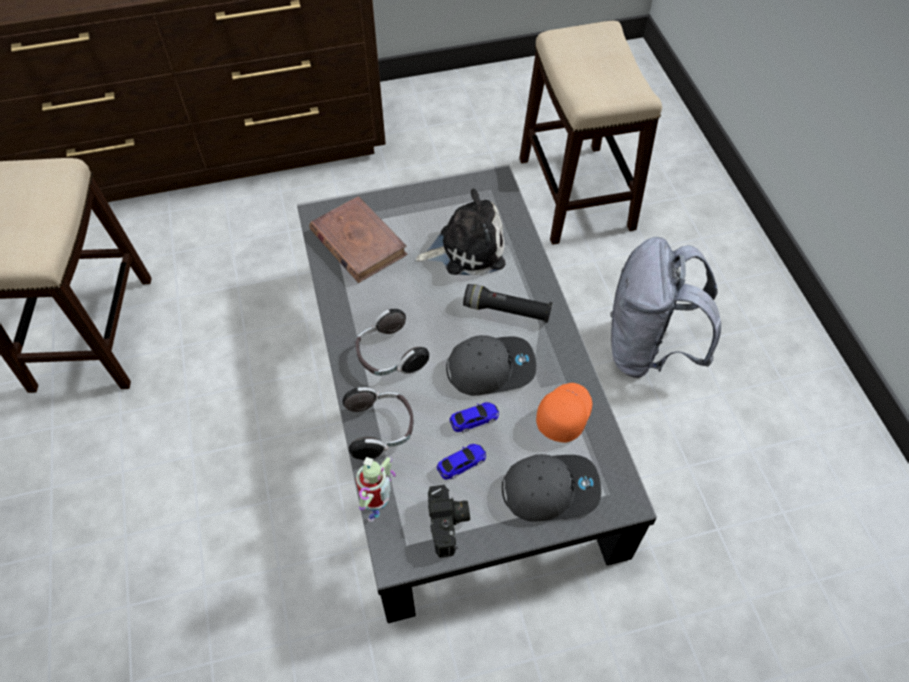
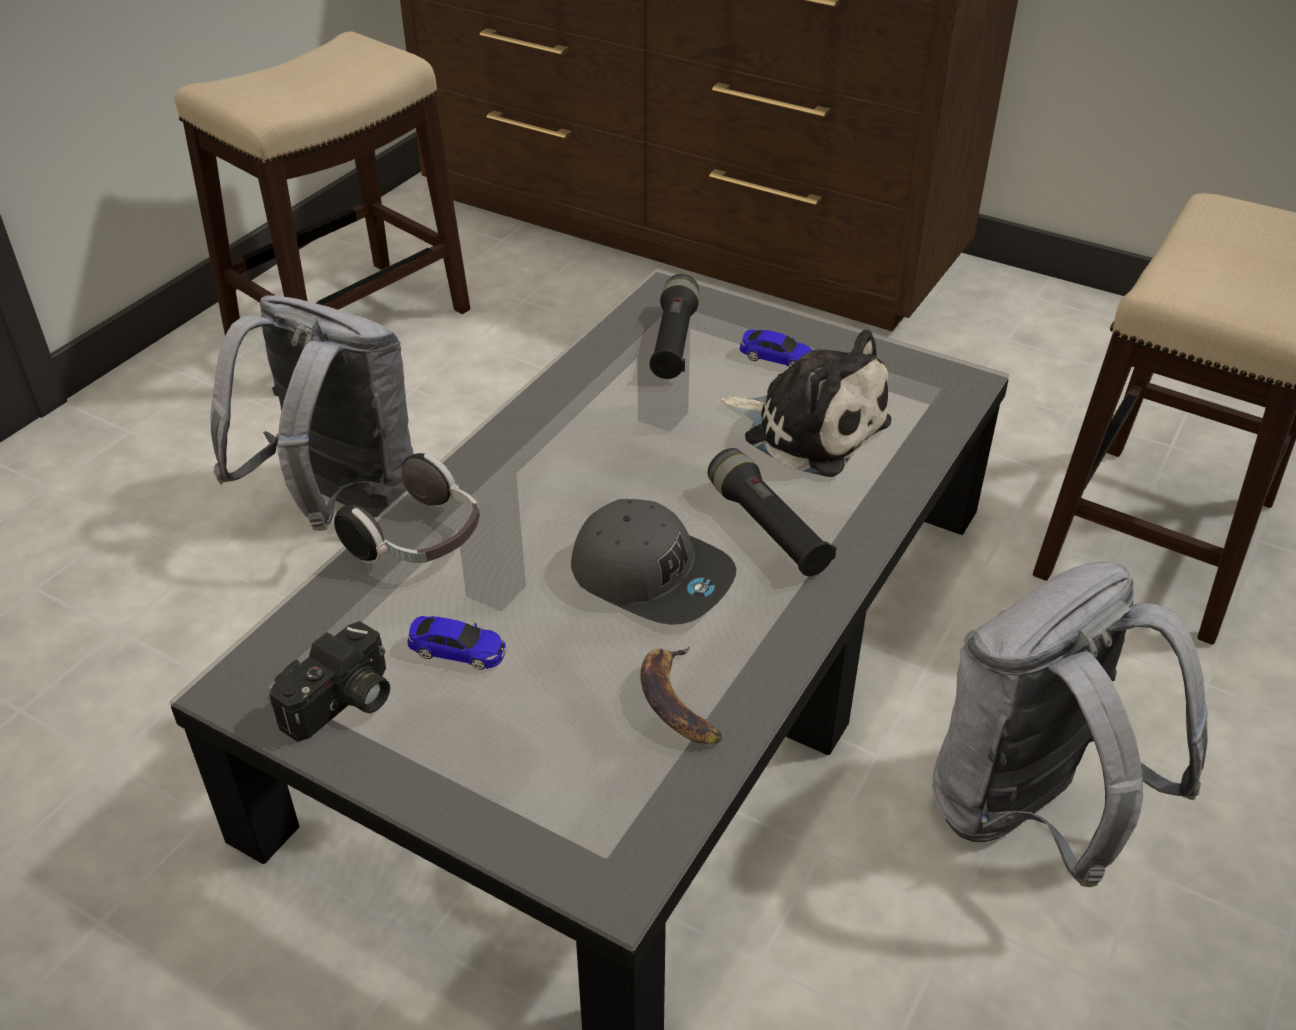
camera: 45 degrees right, 15 degrees down
(228, 436) = (339, 505): none -> grey backpack
(358, 242) = (674, 342): brown book -> black flashlight
(378, 512) = (289, 622): toy robot -> none
(389, 356) = (542, 475): headphones -> none
(474, 419) = (545, 615): toy car -> toy car (777, 358)
(550, 489) = (527, 774): grey cap -> none
(563, 414) = (677, 701): orange cap -> banana

